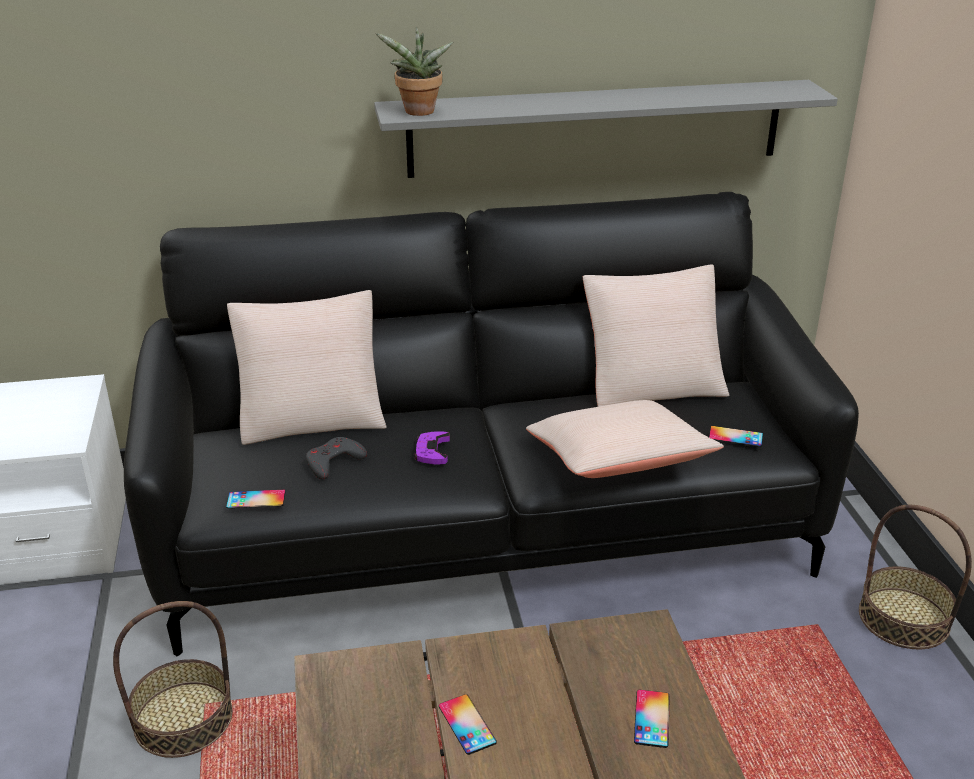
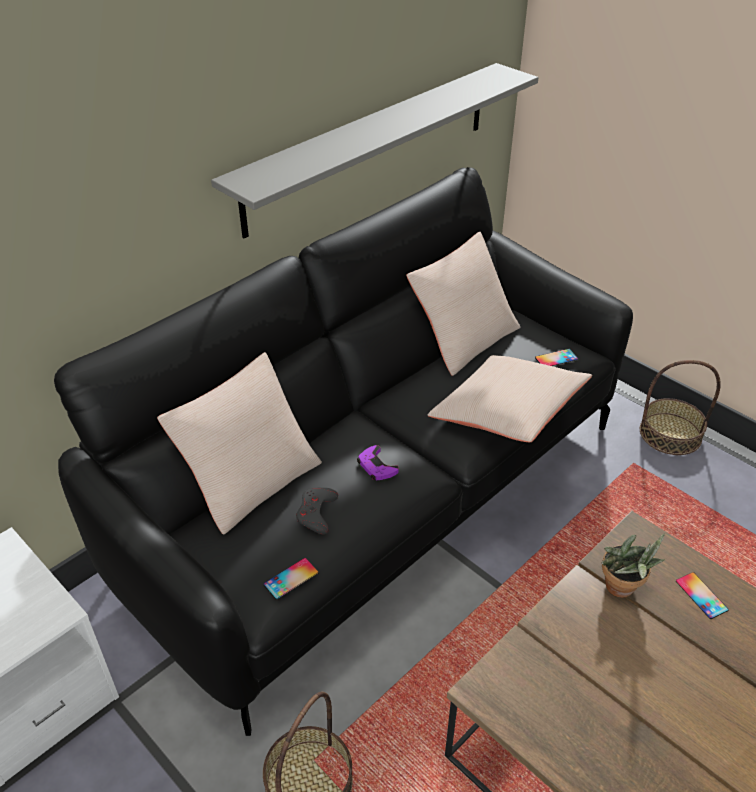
camera: 35 degrees left, 10 degrees up
(418, 113) = (269, 181): potted plant -> potted plant (622, 590)
(467, 724) = (610, 670): phone -> none

